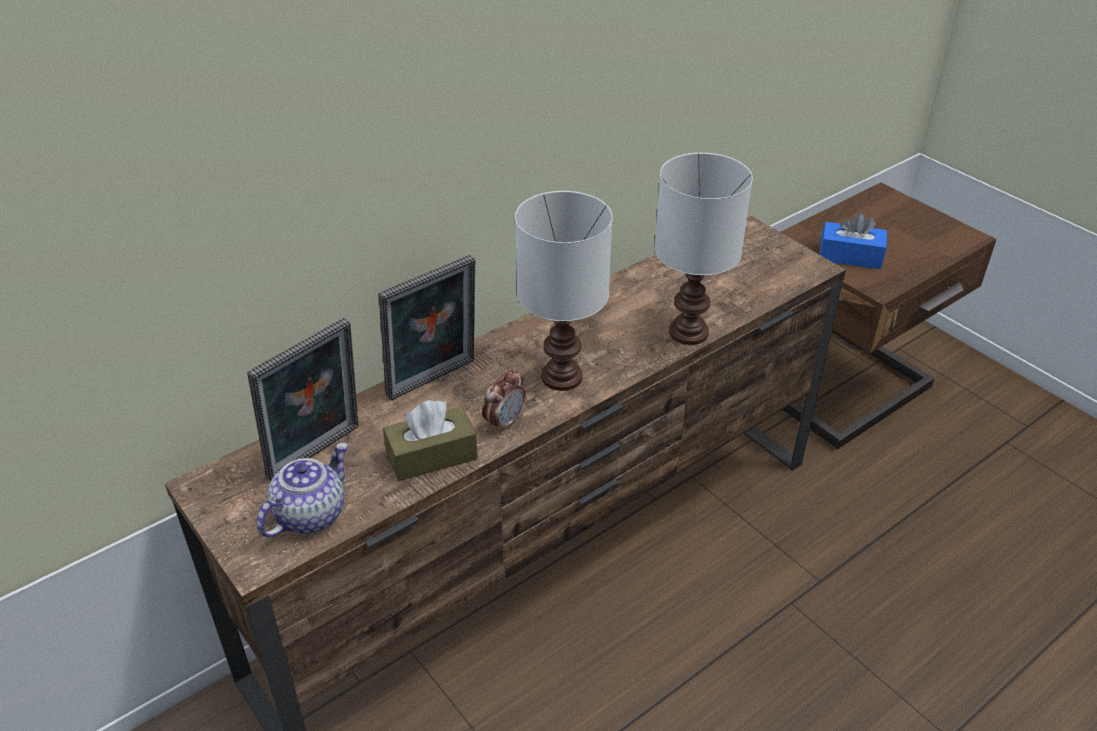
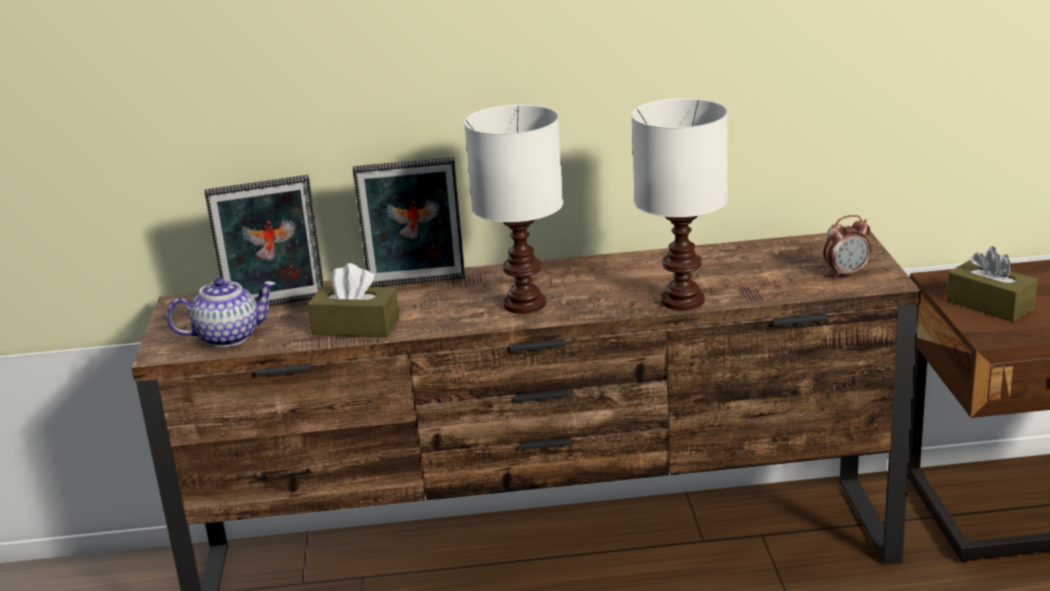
camera: 35 degrees right, 15 degrees down
(504, 422) = (438, 321): alarm clock -> alarm clock (846, 273)
(850, 256) = (990, 305): blue tissue box -> brown tissue box

